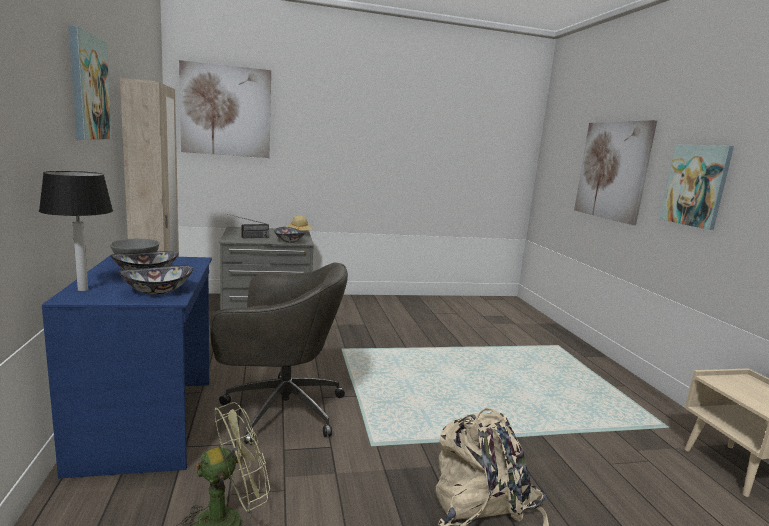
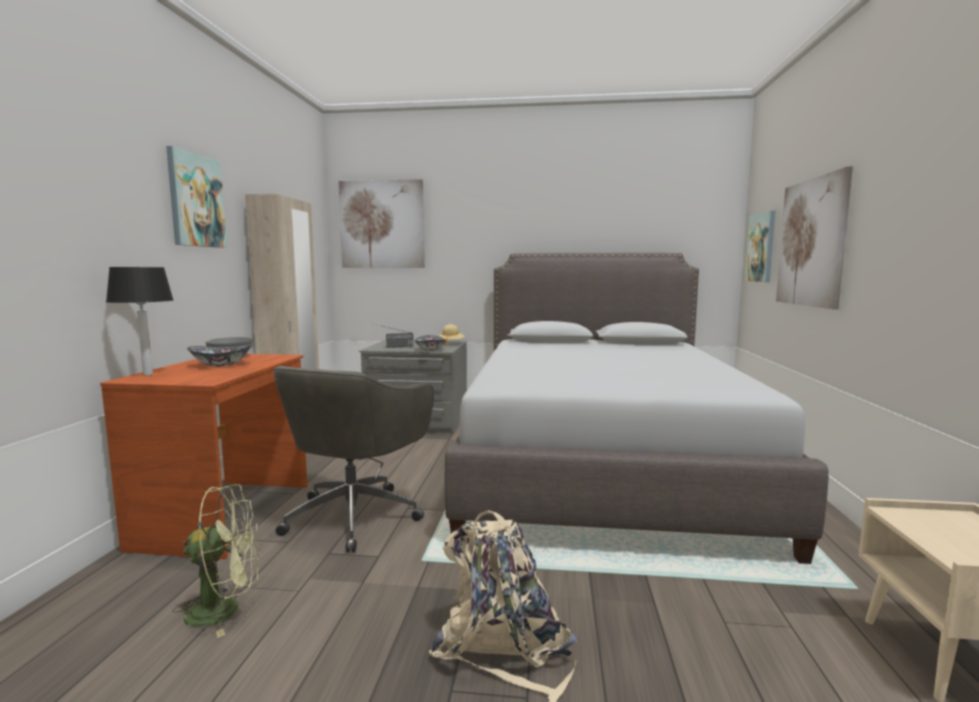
camera: 20 degrees right, 5 degrees down
(149, 423) = (227, 515): blue desk -> brown desk
(157, 291) = (206, 376): bowl -> none
(280, 409) = (355, 515): grey office chair -> grey office chair turned 90 degrees clockwise
(451, 341) = (601, 464): none -> grey bed
(696, 185) = (899, 242): picture -> picture (761, 247)

